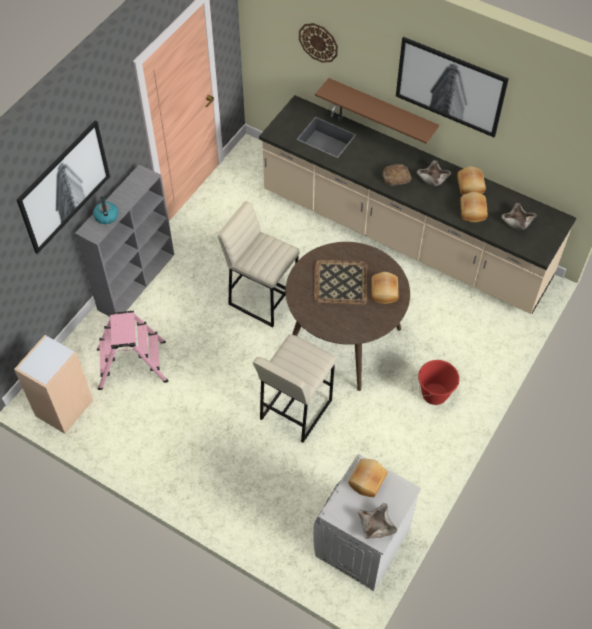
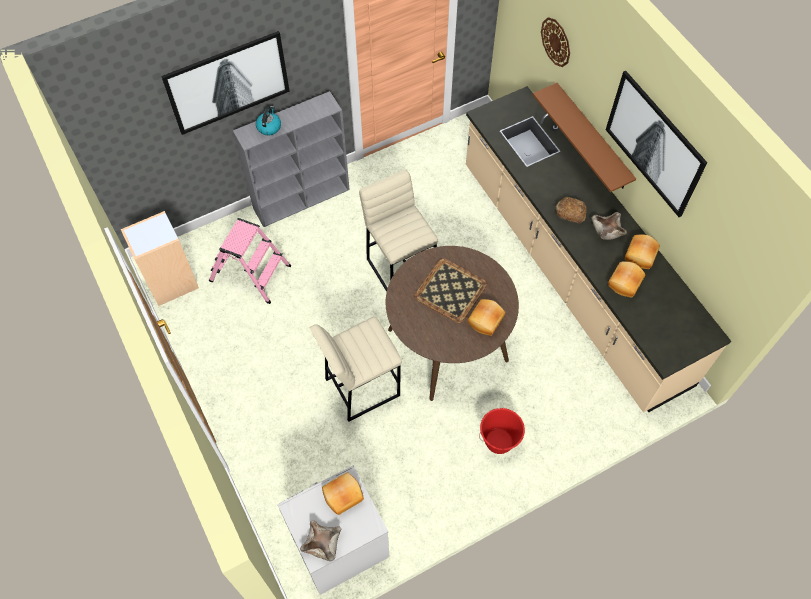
camera: 30 degrees right, 5 degrees up
(517, 221) = (664, 315): beige bowl -> none

